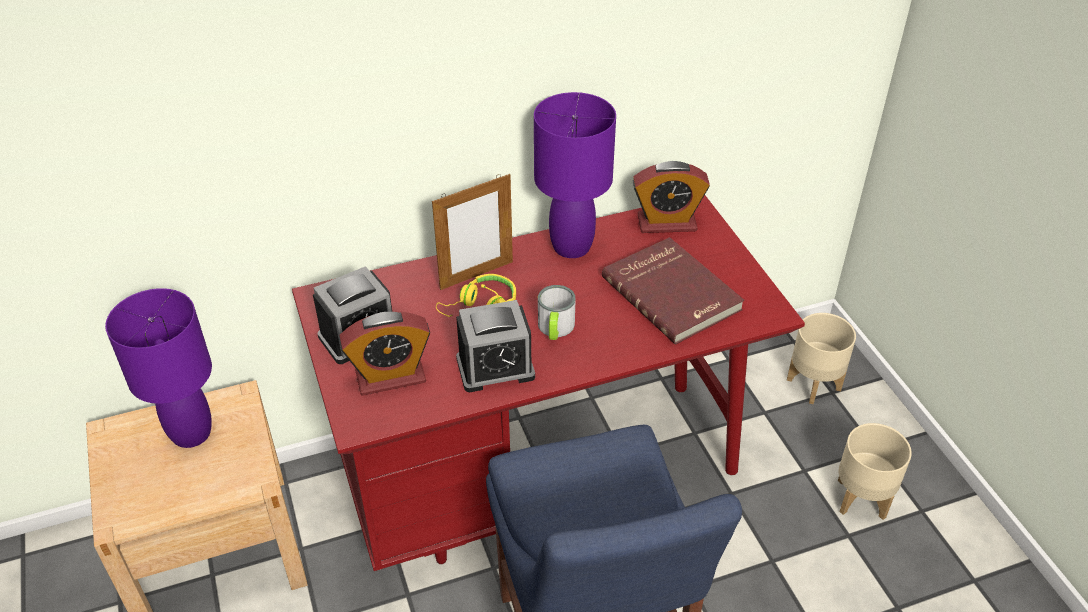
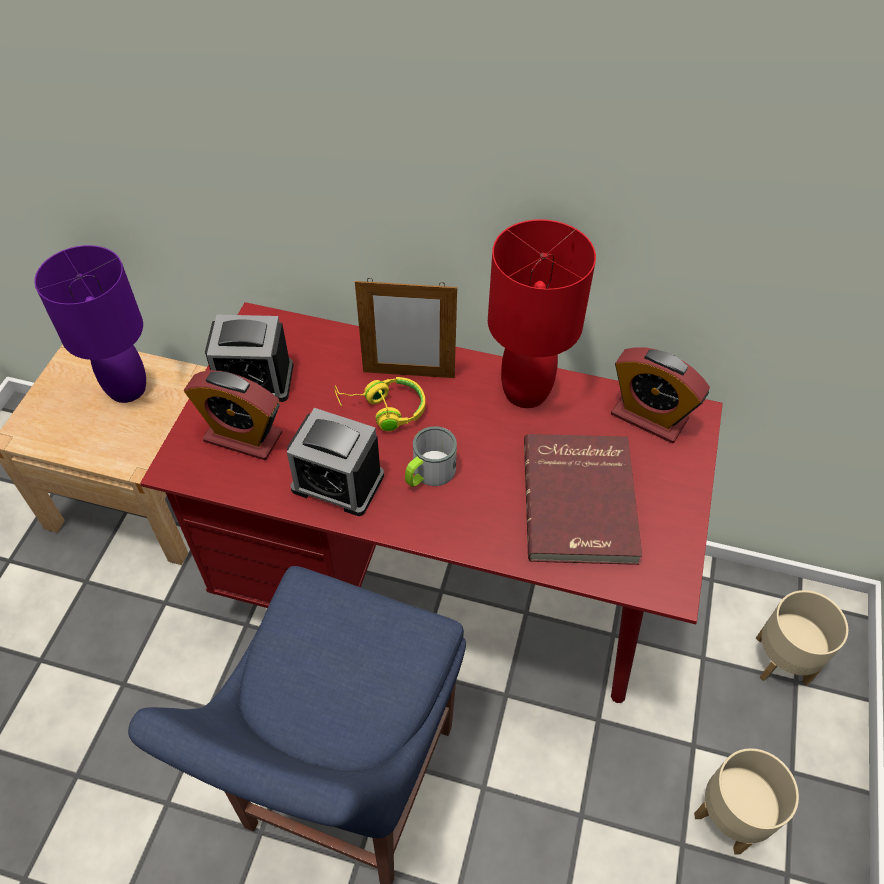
camera: 35 degrees right, 10 degrees up
(571, 246) = (526, 391): purple table lamp -> red table lamp

